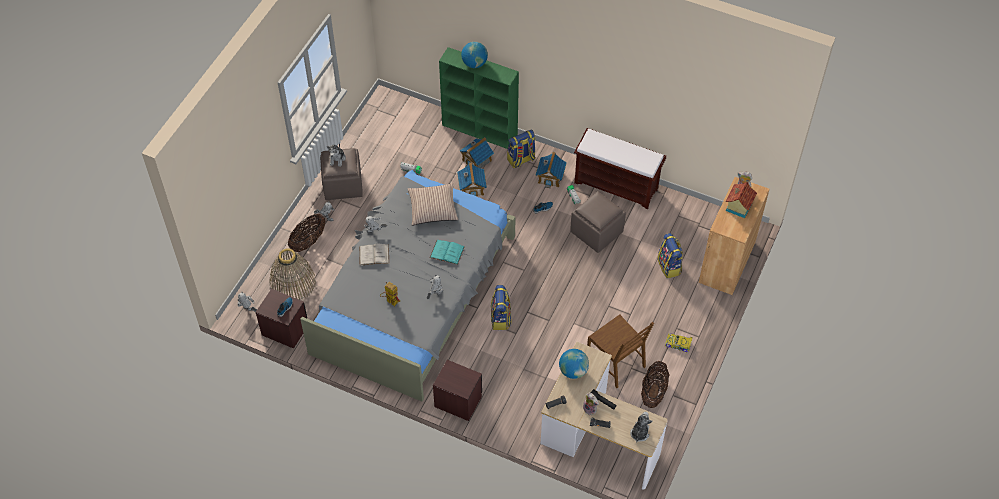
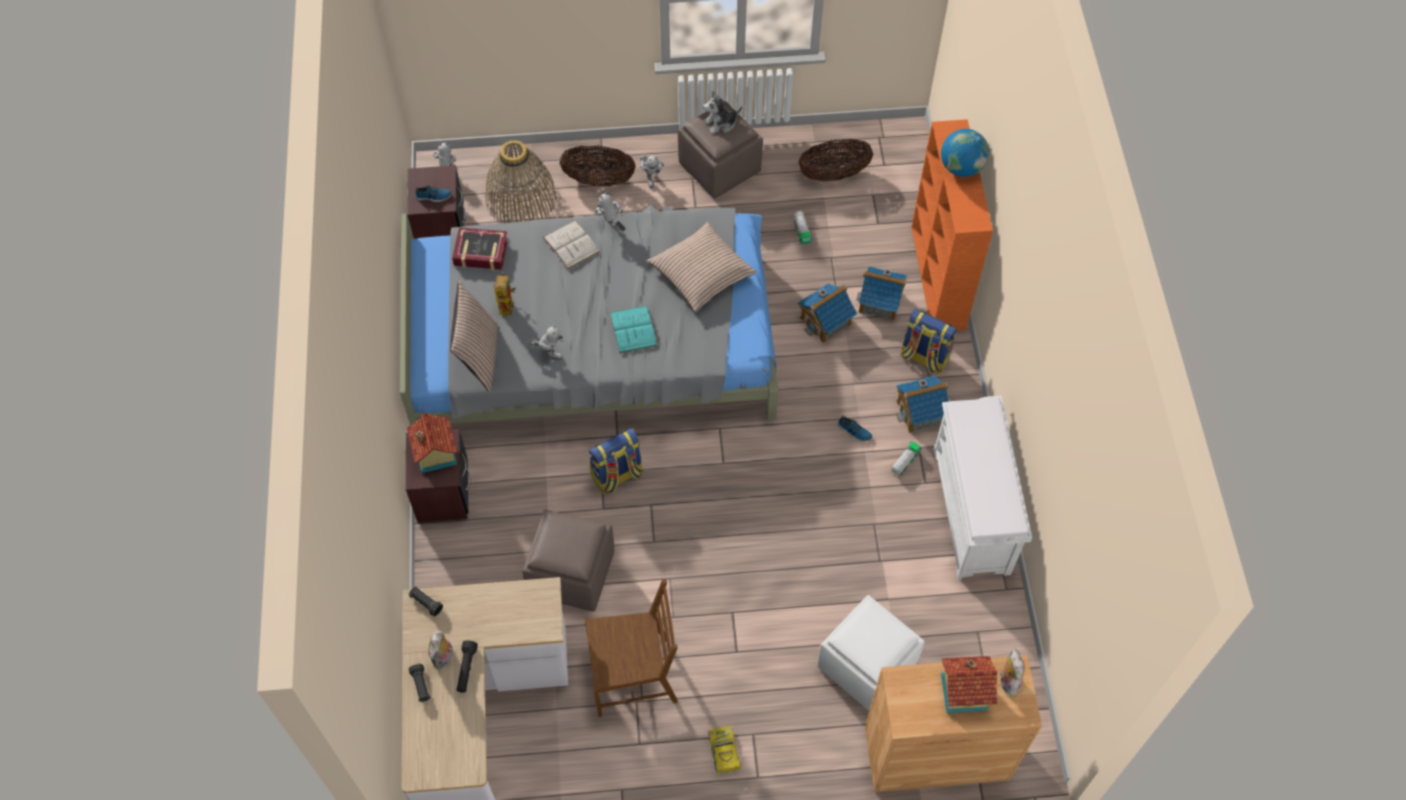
camera: 60 degrees right, 5 degrees up
(347, 297) = (481, 252): none -> book
(414, 327) = (479, 356): none -> pillow
(455, 377) = (434, 454): none -> toy house
(480, 130) = (938, 278): green bookcase -> orange bookcase
(573, 371) = (501, 598): globe -> none
(597, 232) = (861, 528): brown ottoman -> brown ottoman (572, 574)
(616, 362) = (634, 675): brown chair -> brown chair turned 120 degrees counterclockwise
(617, 185) = (972, 512): brown bench -> white bench
(639, 433) = (437, 752): plush toy -> none
(653, 392) = (610, 757): basket -> basket (834, 174)
(669, 266) = (867, 666): backpack -> white ottoman

